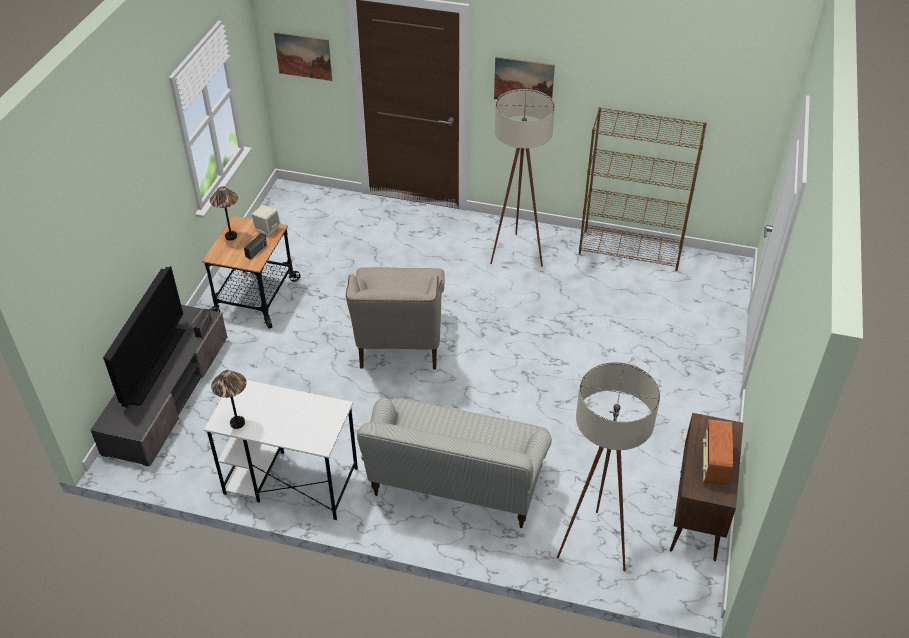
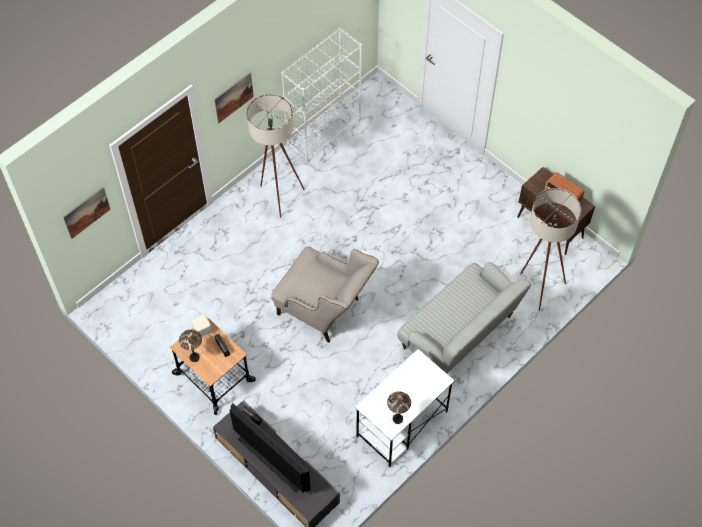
camera: 60 degrees left, 15 degrees up
(630, 250) = (324, 132): brown bookcase -> white bookcase

